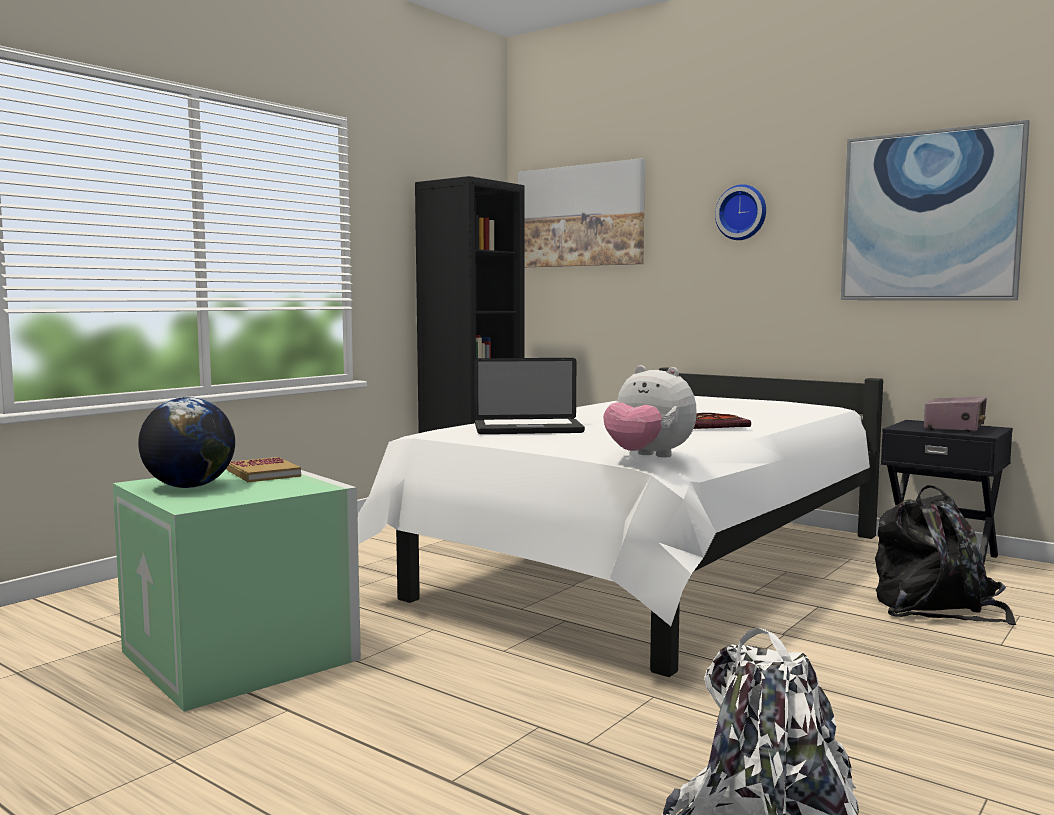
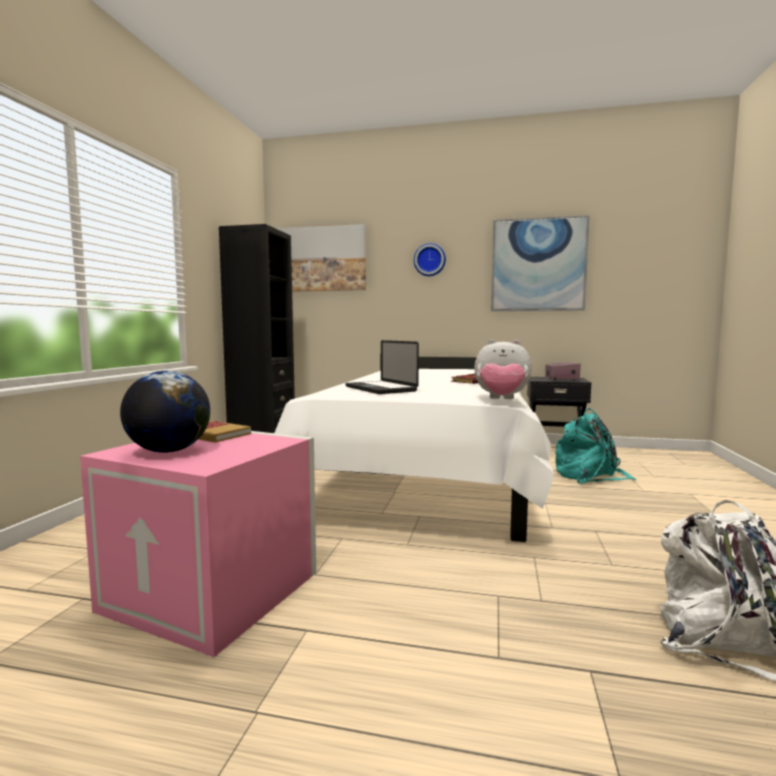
camera: 25 degrees left, 0 degrees up
(244, 656) = (216, 590): green storage box -> pink storage box
(528, 429) = (380, 389): laptop -> laptop turned 90 degrees clockwise
(936, 607) = (590, 475): black backpack -> turquoise backpack

